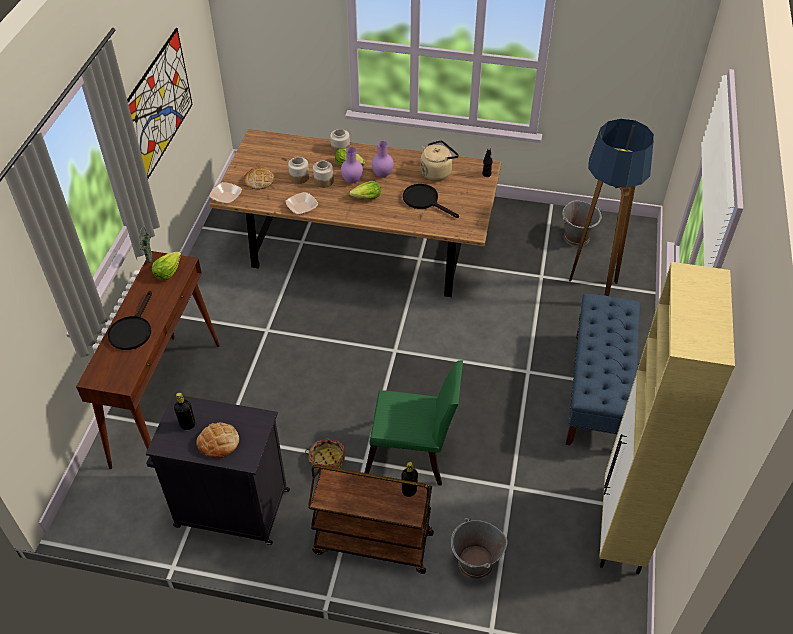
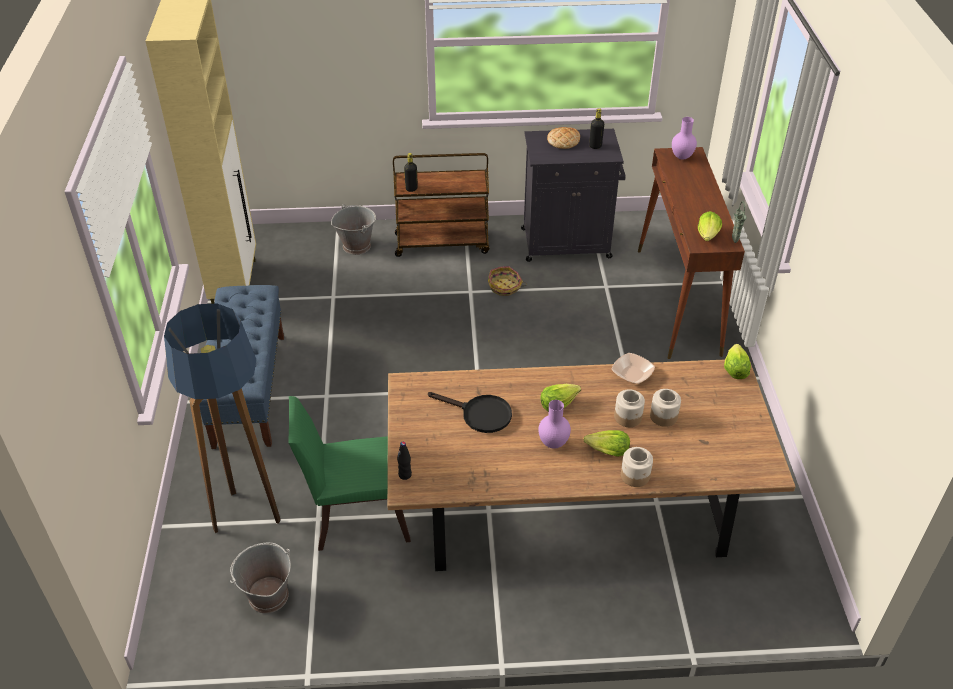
camera: 165 degrees right, 5 degrees down
(132, 330) = (694, 187): black frying pan -> none
(160, 104) = (847, 287): picture -> none
(226, 197) = (735, 369): bowl -> lettuce
(259, 180) = (712, 401): bread -> none
(352, 181) = (589, 426): purple vase -> purple vase (681, 157)
(413, 454) = (428, 304): green chair -> green chair (354, 513)
(437, 172) = (477, 464): beige kettle -> none

